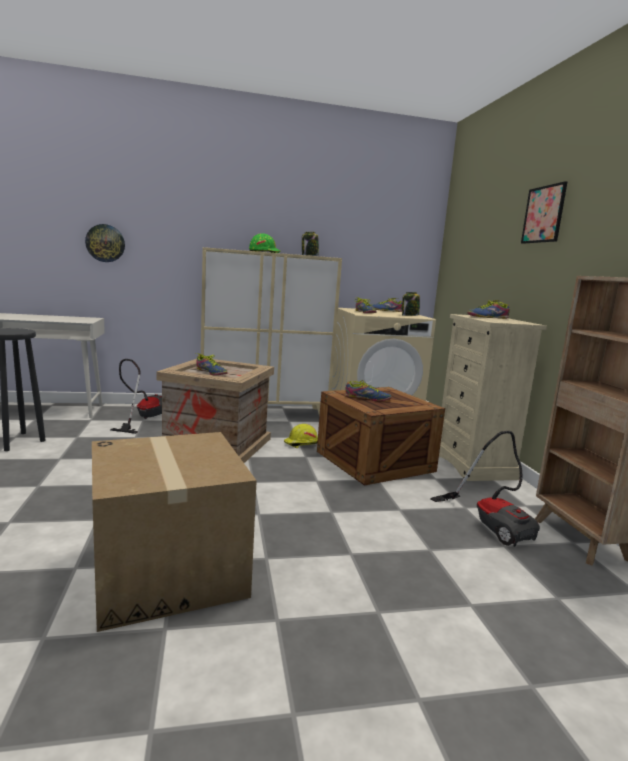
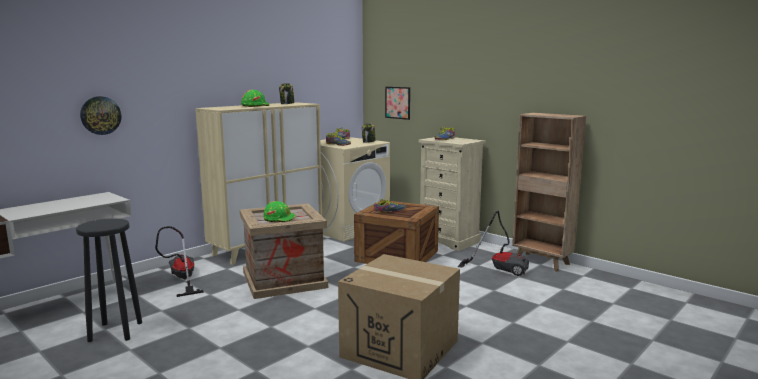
camera: 35 degrees left, 0 degrees up
(211, 372) = (279, 219): shoe -> green hard hat
(301, 443) = (335, 260): yellow hard hat -> none
(543, 214) = (467, 68): picture -> picture (398, 102)

